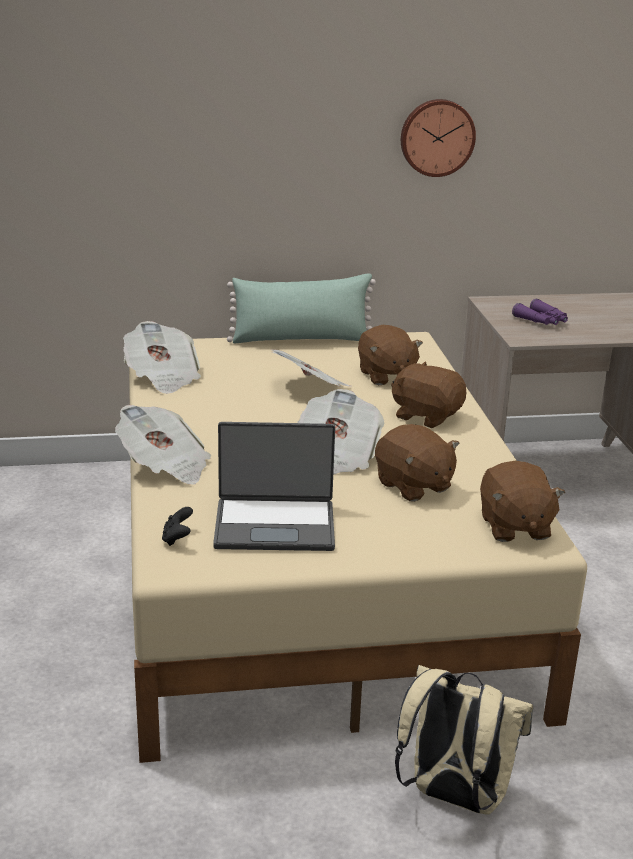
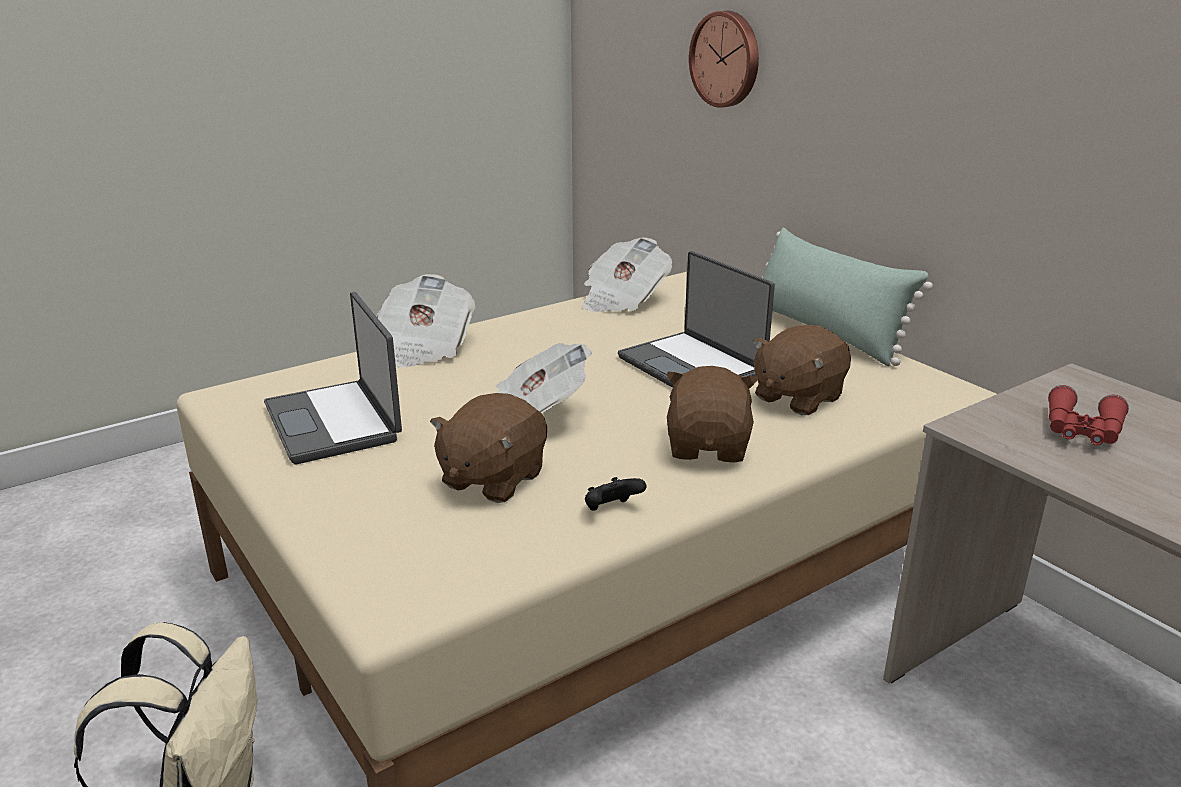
camera: 65 degrees right, 0 degrees up
(177, 538) = (280, 386): black game controller -> black game controller (611, 510)
(310, 389) = (693, 366): newspaper -> laptop
(437, 137) = (1072, 77): wall clock -> wall clock (726, 59)
(514, 527) = (429, 574): brown plush toy -> none
(542, 321) = (1082, 431): purple binoculars -> red binoculars

